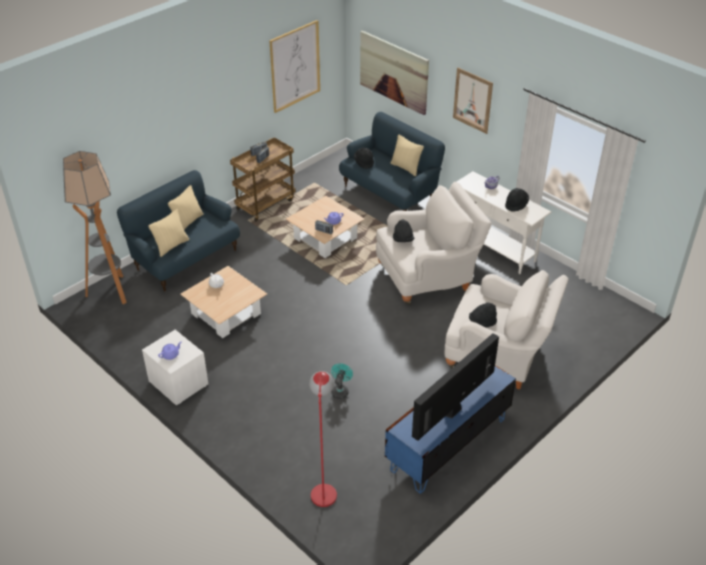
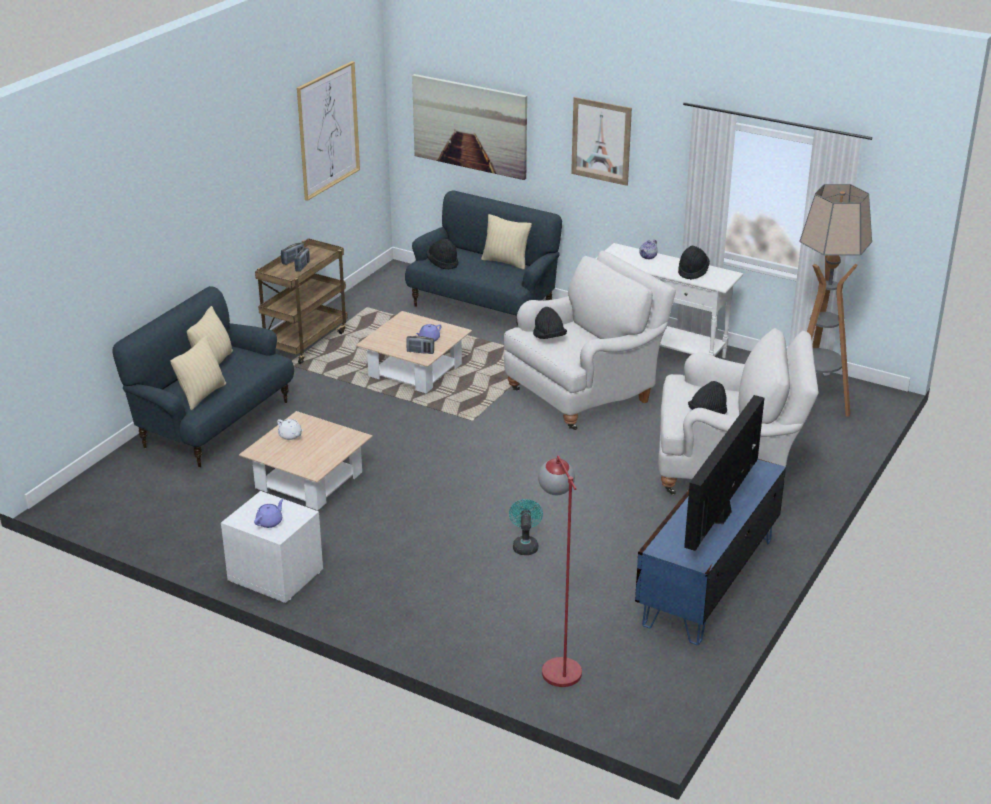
camera: 15 degrees left, 10 degrees down
(110, 291) = (112, 480): floor lamp -> floor lamp (814, 406)

